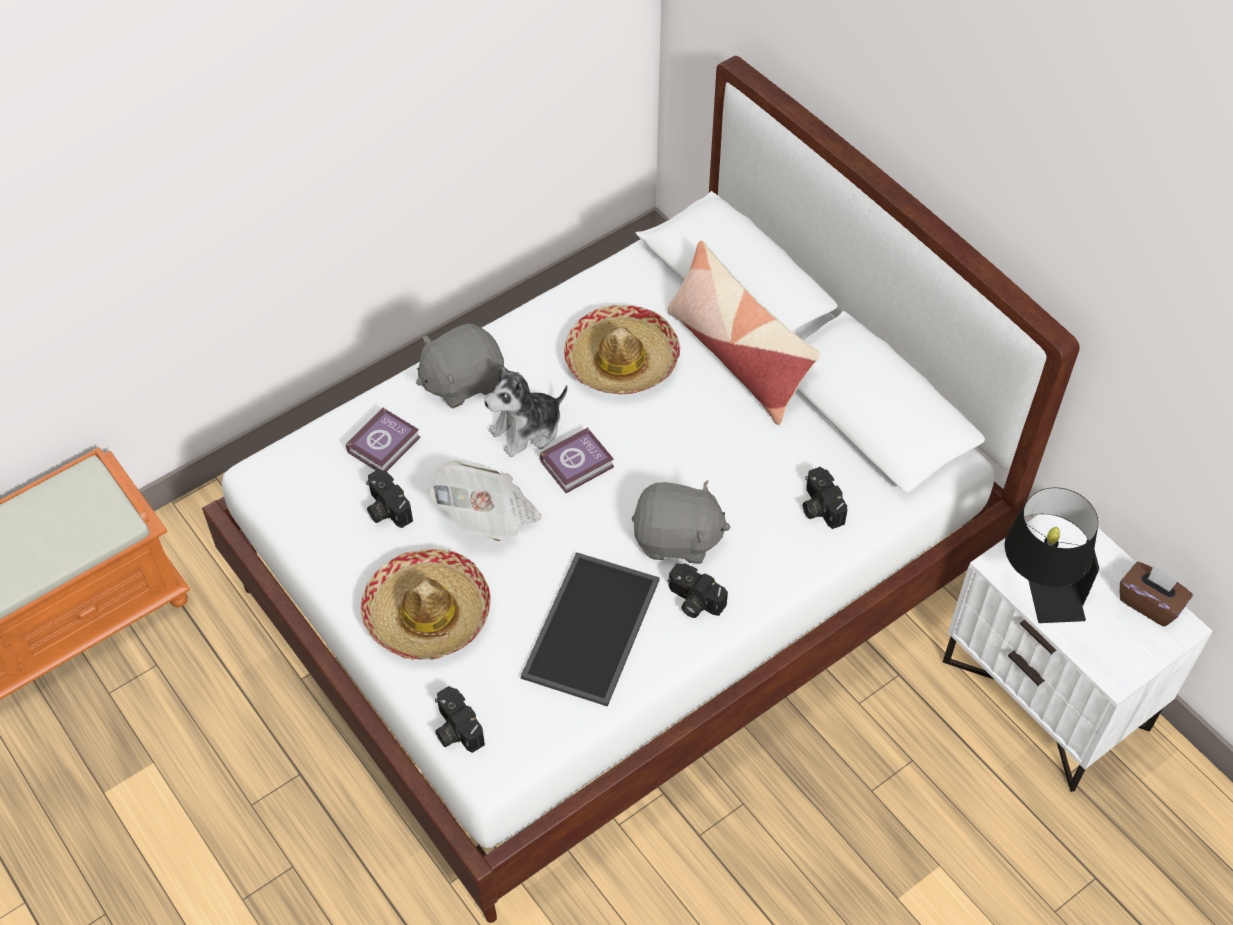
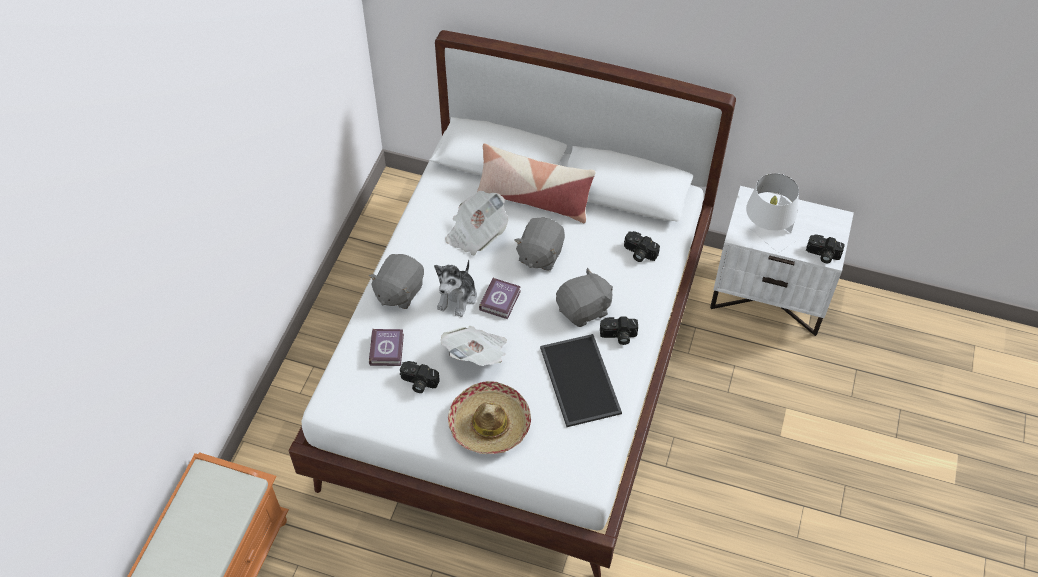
camera: 35 degrees left, 0 degrees up
(455, 729) = (555, 473): camera -> camera (822, 255)
(621, 361) = (476, 233): hat -> newspaper
(681, 434) = (539, 255): none -> grey plush toy
(1038, 591) = (766, 238): black table lamp -> white table lamp
(1149, 603) = (817, 215): brown tissue box -> none

